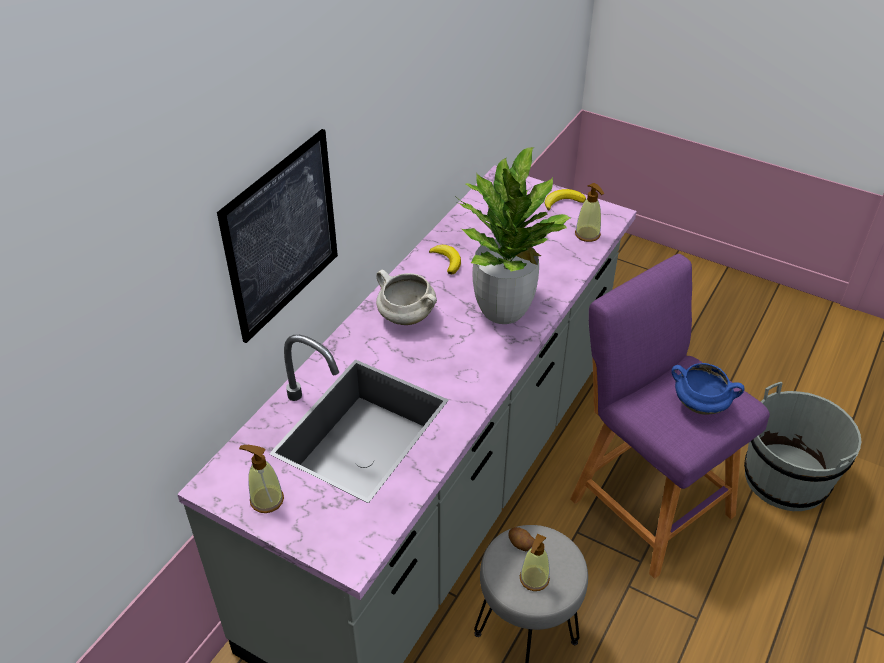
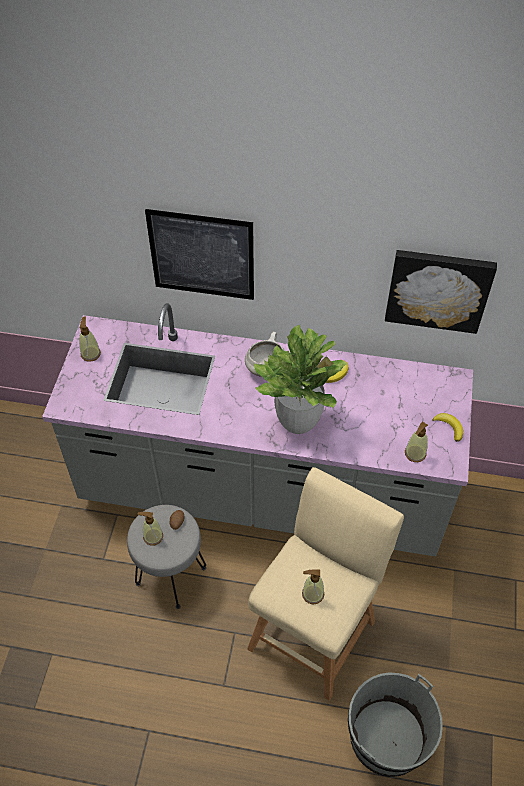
camera: 70 degrees right, 10 degrees up
(459, 85) = (438, 289): none -> picture
(646, 502) = (315, 629): purple stool -> beige stool
(701, 404) = (312, 594): blue cooking pot -> soap dispenser

